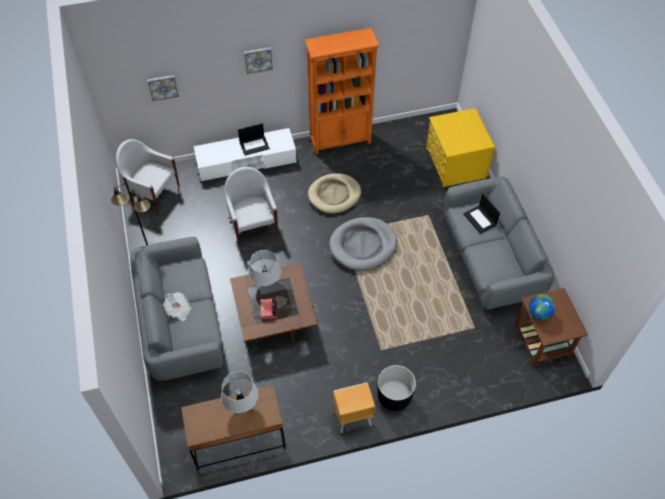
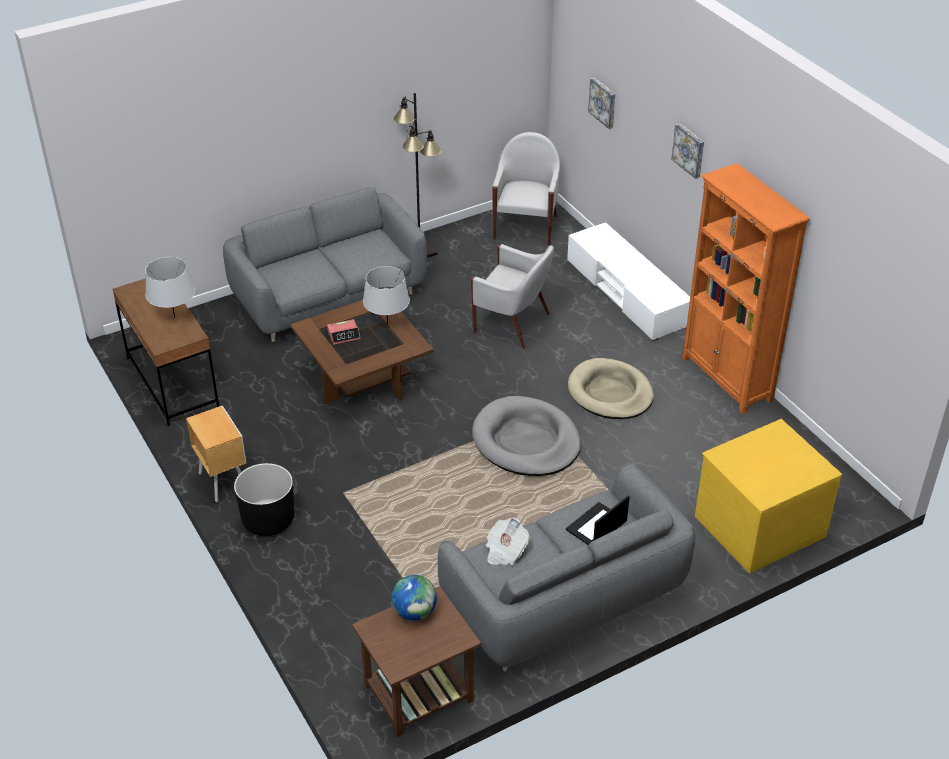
camera: 75 degrees right, 15 degrees down
(178, 310) = (316, 257): newspaper -> newspaper (505, 551)
(253, 225) = (513, 324): white armchair -> white armchair turned 60 degrees clockwise
(254, 145) = (639, 274): laptop -> none

